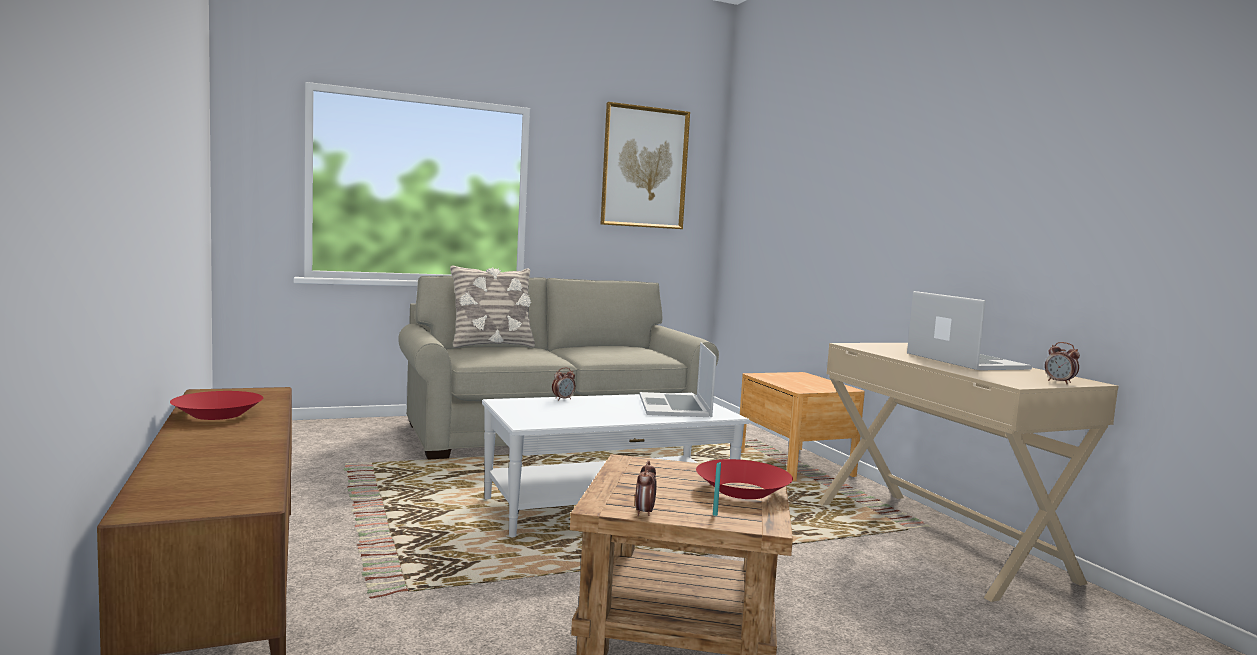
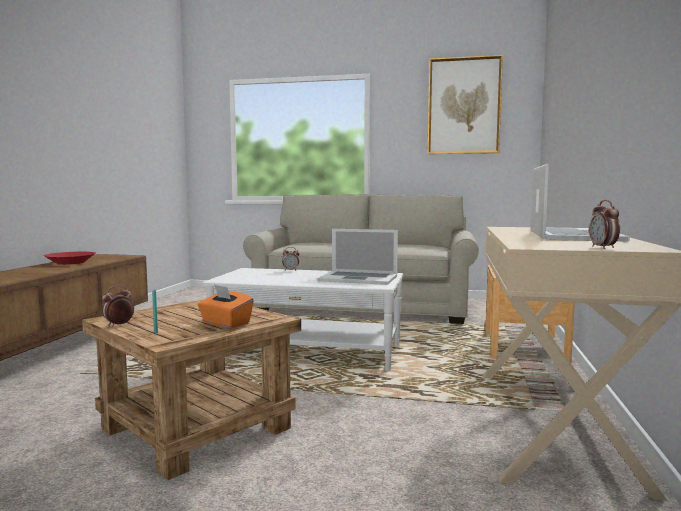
camera: 35 degrees right, 0 degrees up
(492, 346) = (321, 242): beige pillow -> none
(675, 406) = (358, 278): laptop -> laptop turned 105 degrees counterclockwise
(743, 490) = (225, 323): red bowl -> orange tissue box

